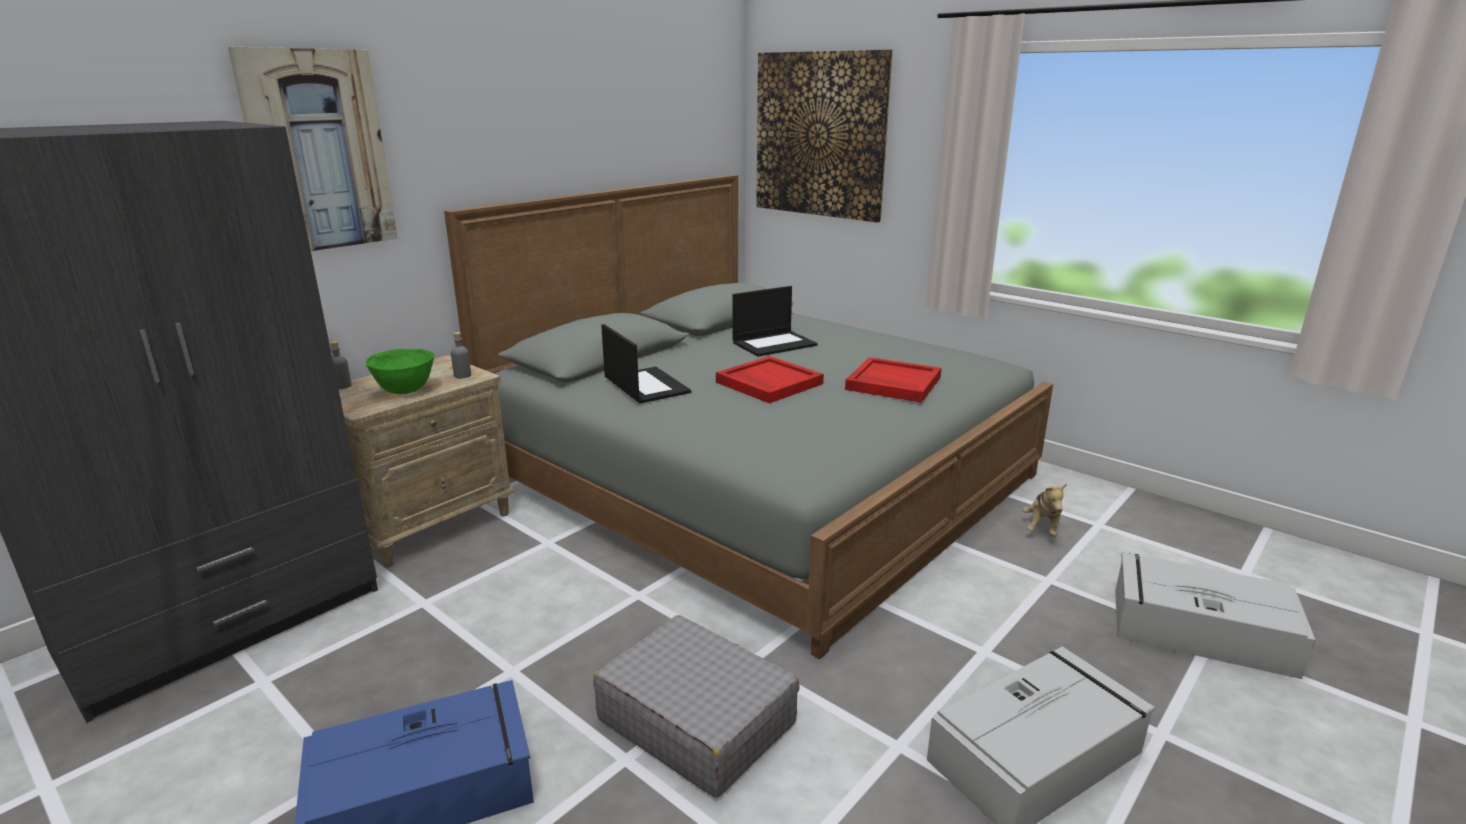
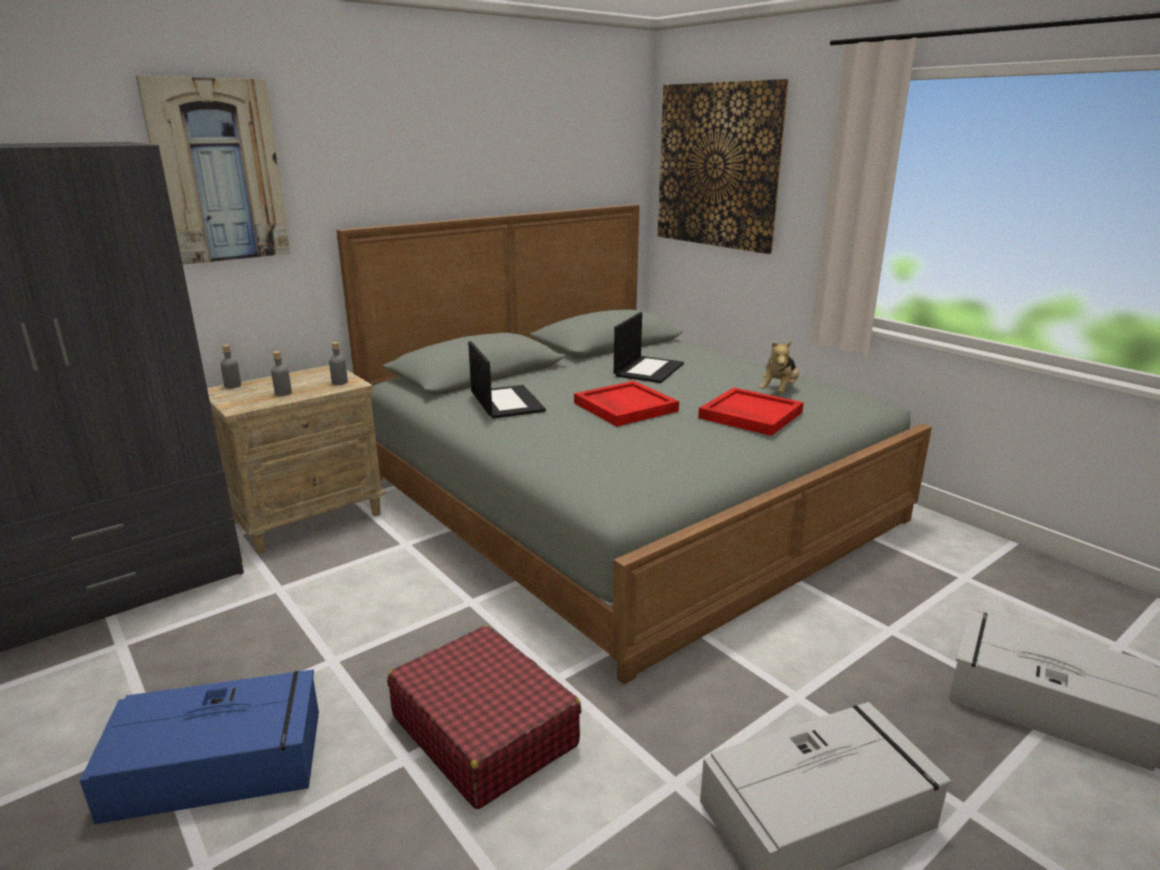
camera: 10 degrees right, 0 degrees up
(405, 391) = (283, 393): green bowl -> grey bottle
(696, 720) = (484, 730): grey suitcase -> red suitcase
(774, 343) = (648, 369): laptop -> laptop turned 45 degrees counterclockwise
(1042, 528) = (901, 575): plush toy -> plush toy (779, 391)

